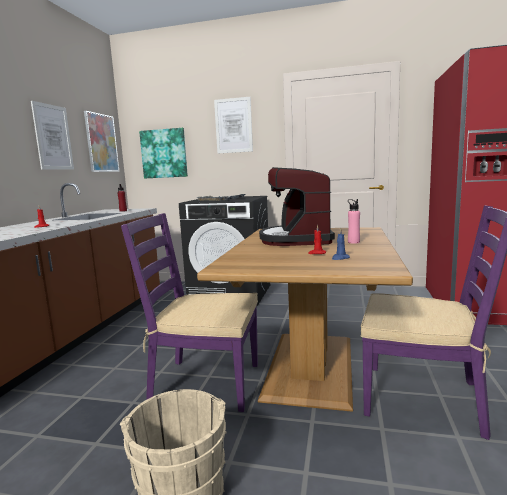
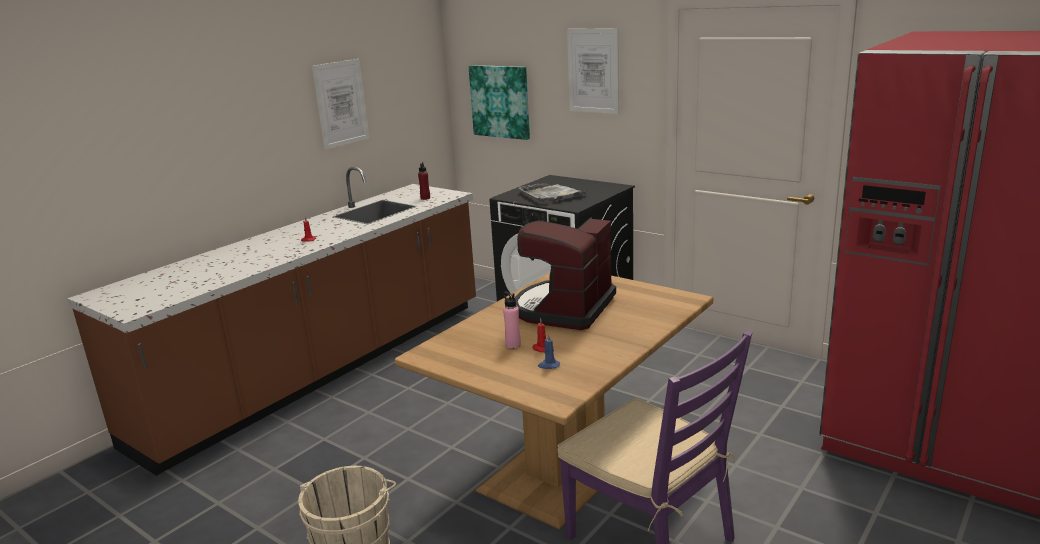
camera: 25 degrees right, 10 degrees up
(101, 143) = (413, 89): picture -> none
(205, 383) = (441, 455): purple chair -> none
(353, 242) = (615, 332): pink bottle -> pink bottle (513, 344)

